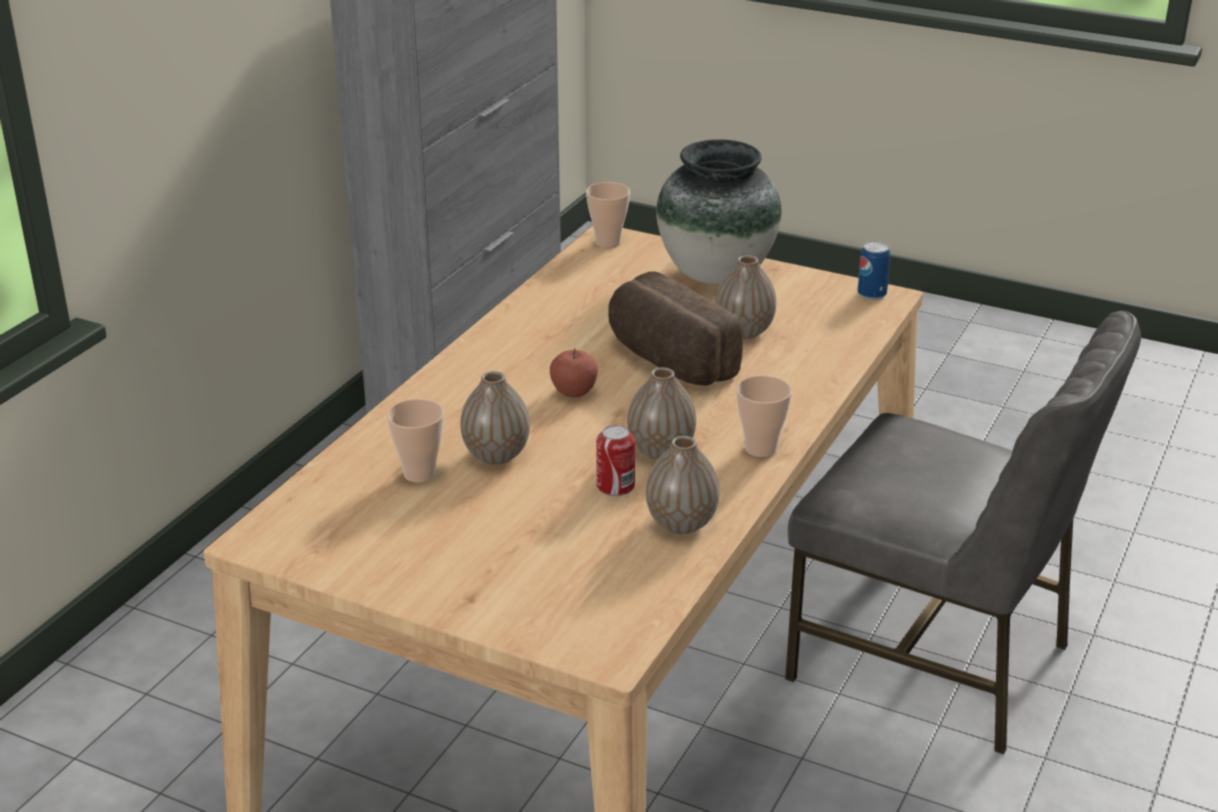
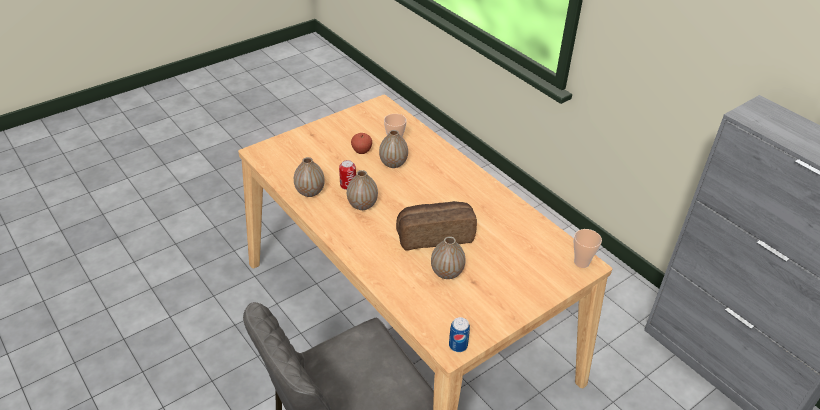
camera: 115 degrees right, 10 degrees up
(574, 392) = (426, 197): apple -> apple (361, 151)
(715, 274) = (519, 289): vase -> none
(760, 449) = (341, 233): cup -> none

